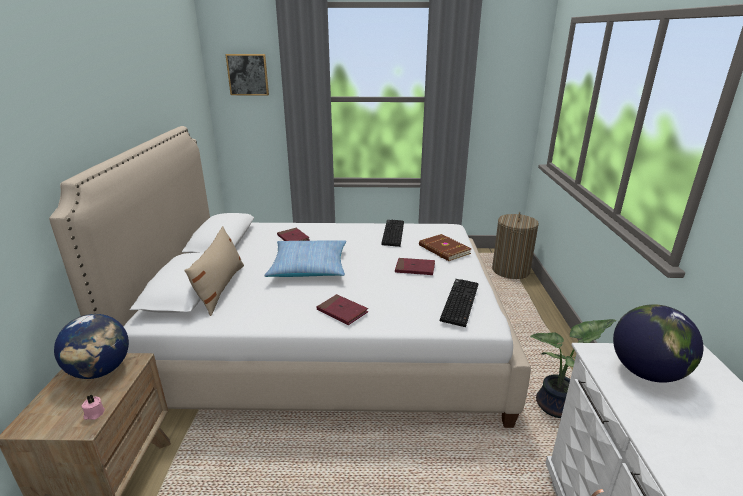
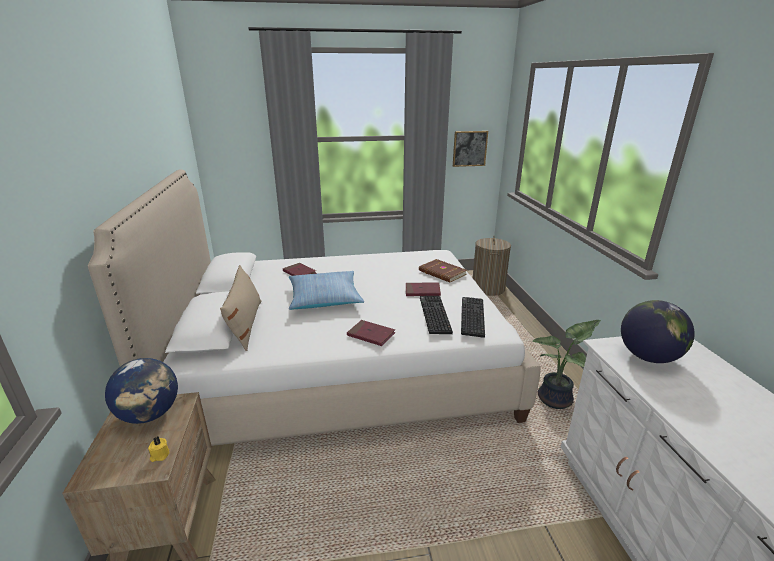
camera: 10 degrees left, 0 degrees up
(94, 414) = (160, 455): pink candle -> yellow candle
(248, 74) = (233, 117): picture -> picture (469, 148)
(392, 233) = (390, 261): keyboard -> keyboard (433, 314)

